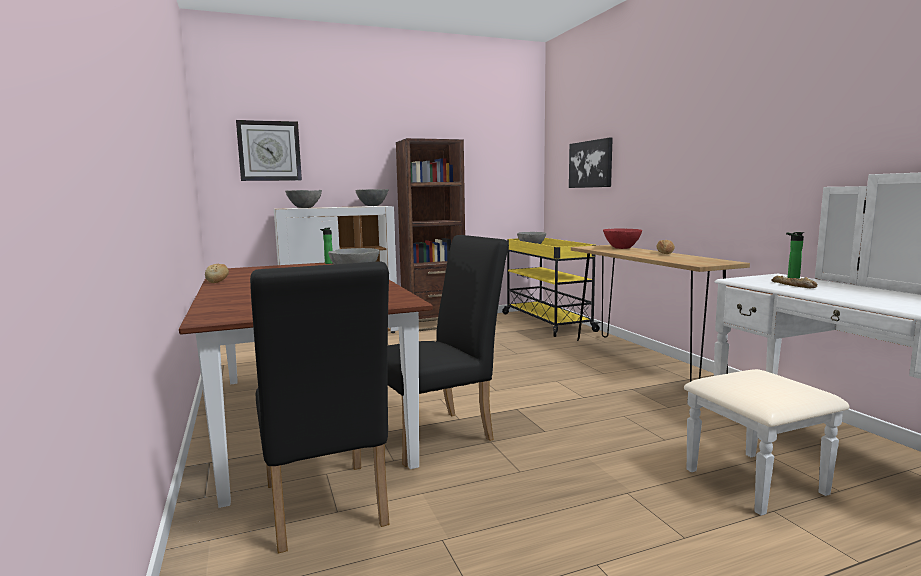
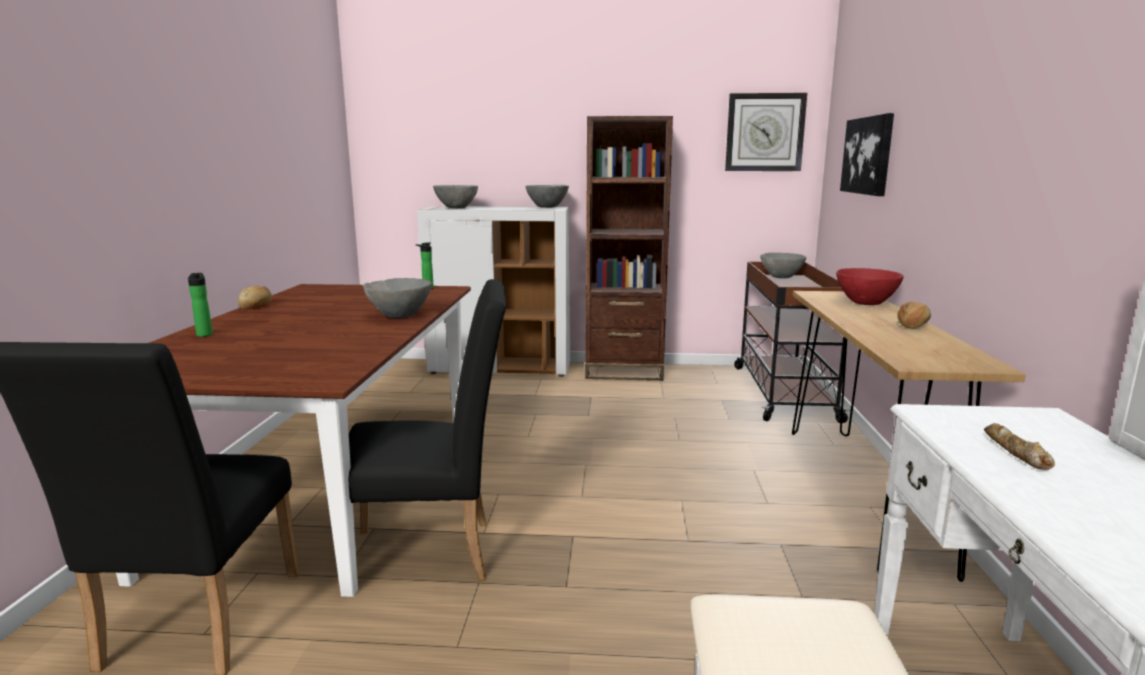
camera: 25 degrees right, 5 degrees up
(269, 151) = (429, 134): wall clock -> wall clock (764, 132)
(546, 322) = (783, 392): yellow cart -> brown cart
(791, 277) = (1060, 426): bottle -> bottle (204, 334)

